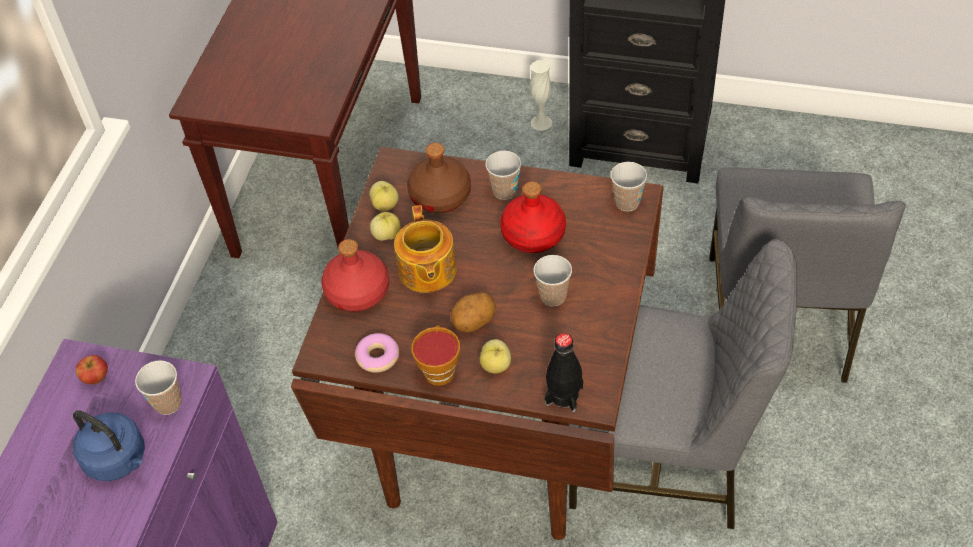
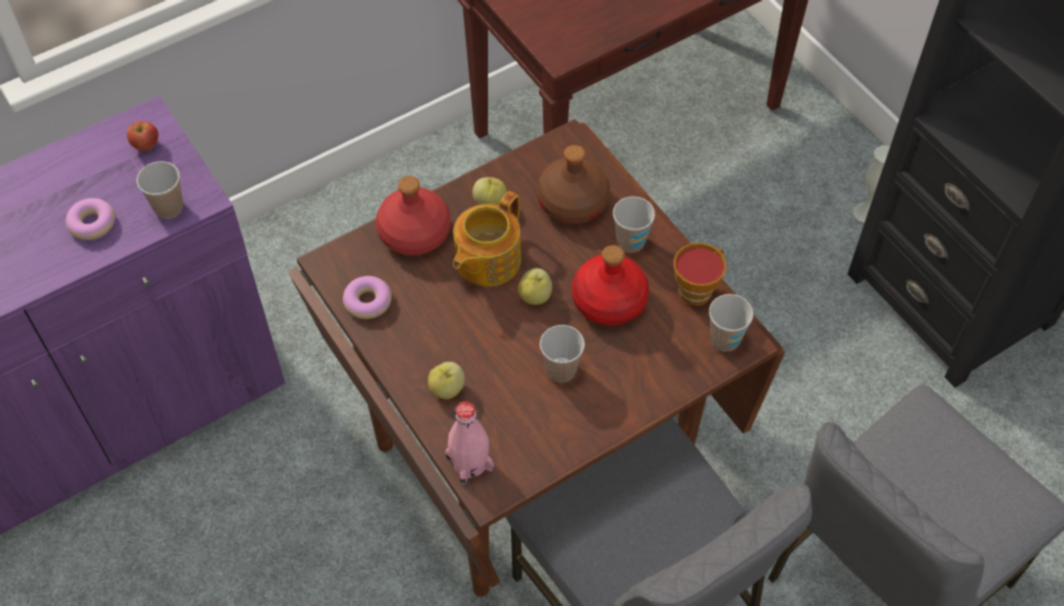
camera: 40 degrees right, 5 degrees up
(118, 460) = (92, 223): blue kettle -> donut
(385, 205) = (519, 175): apple -> apple (535, 296)
(439, 369) = (401, 352): cup -> cup (697, 288)
(474, 322) = (472, 336): potato -> none
(564, 395) = (469, 463): black bottle -> pink bottle

